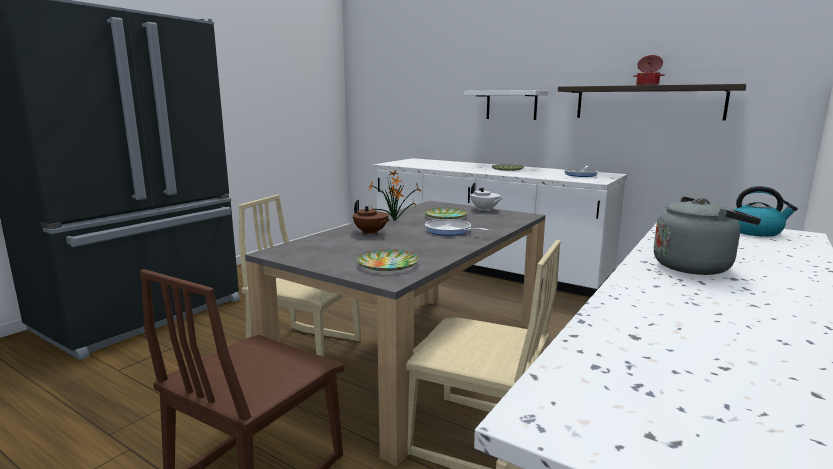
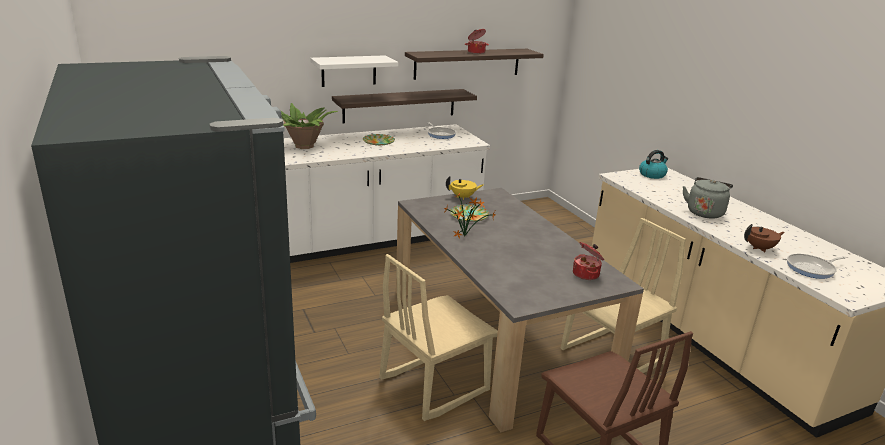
camera: 60 degrees left, 10 degrees up
(370, 233) = (494, 256): brown teapot -> brown teapot (760, 248)
(388, 264) = (586, 274): plate -> cooking pot
(447, 164) = (305, 146): none -> potted plant
(450, 231) = (517, 229): frying pan -> frying pan (812, 269)
(485, 210) = (463, 197): white teapot -> yellow teapot
(560, 144) = (399, 105): none -> shelf

